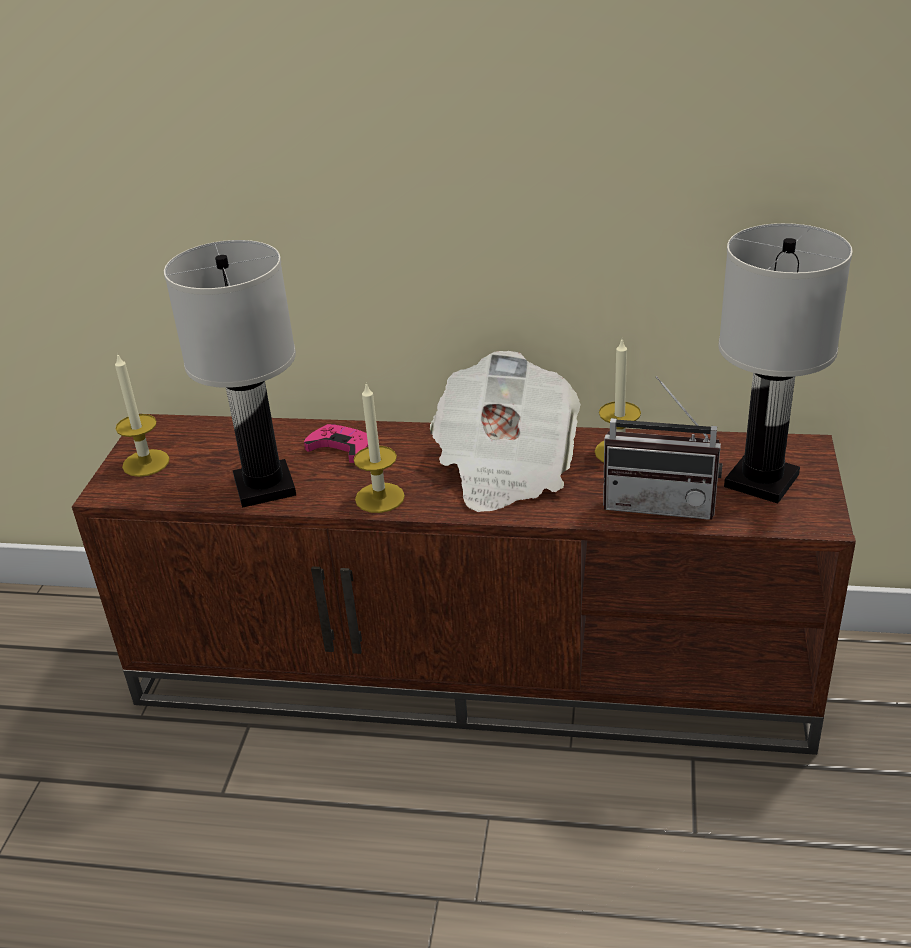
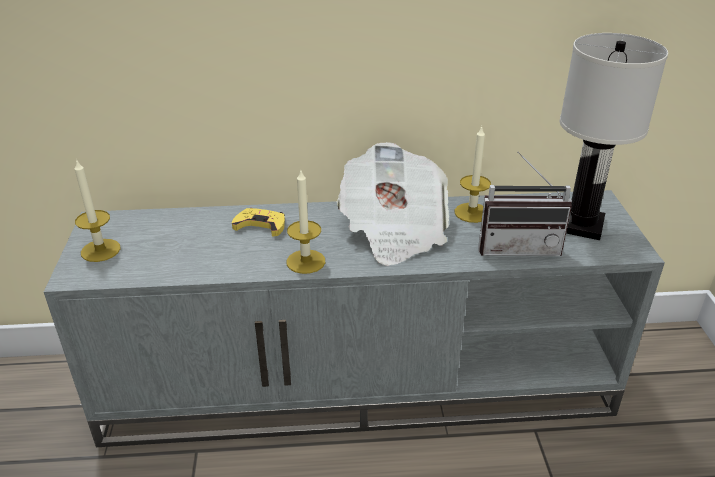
camera: 15 degrees left, 0 degrees up
(266, 487) = (209, 261): white table lamp -> none
(341, 447) = (261, 225): pink game controller -> yellow game controller
(474, 669) = (360, 383): brown tv stand -> grey tv stand

